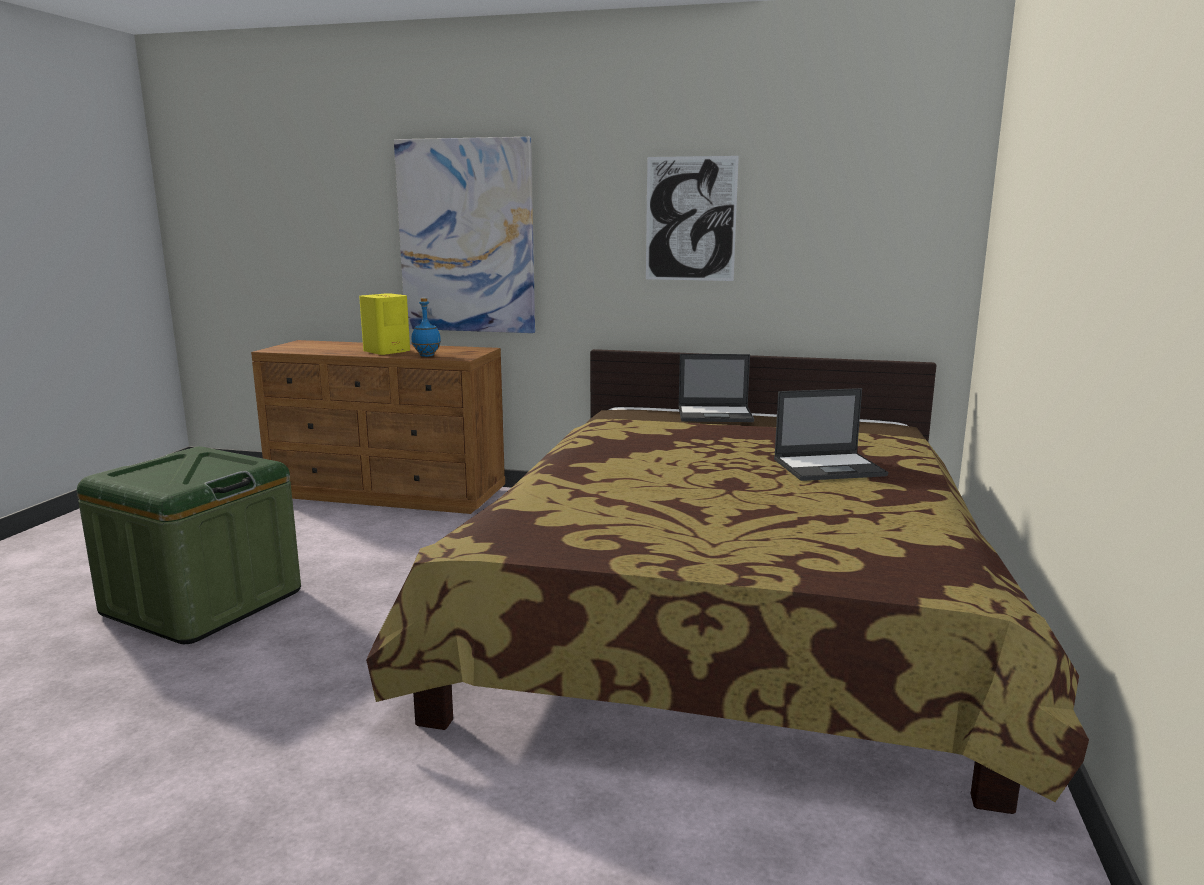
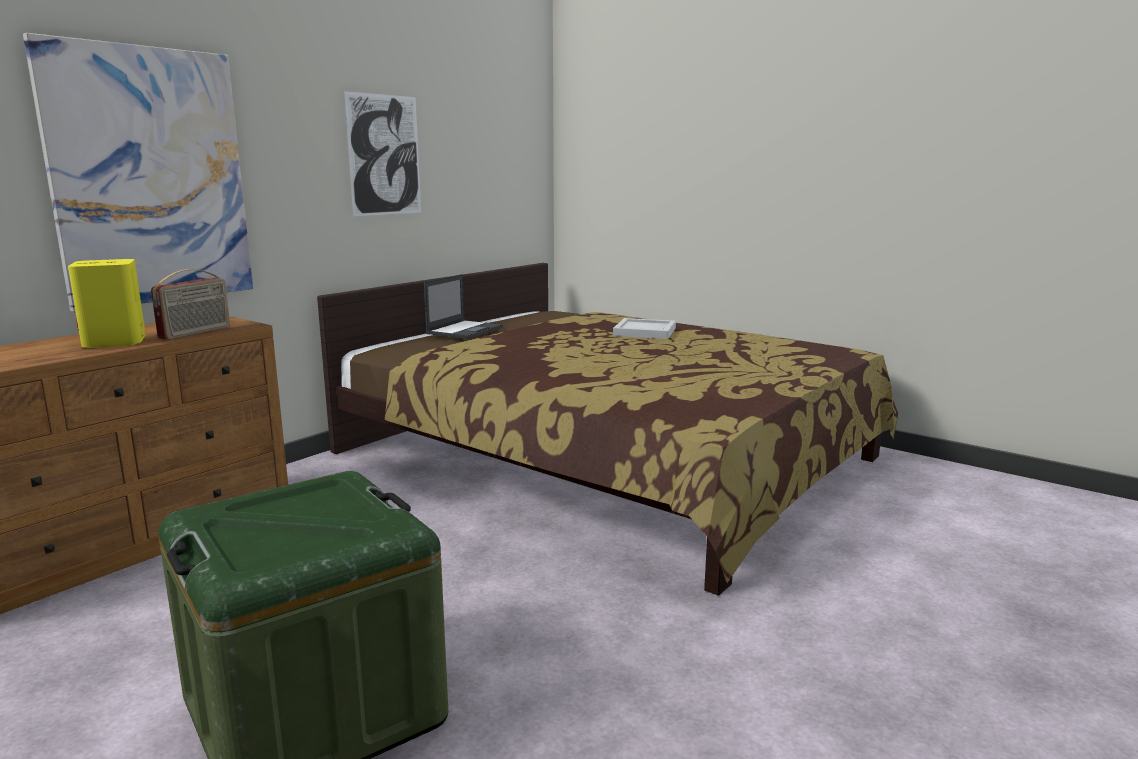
camera: 65 degrees left, 0 degrees up
(427, 355) = (196, 332): blue bottle -> radio
(830, 467) = (644, 331): laptop -> white tray

